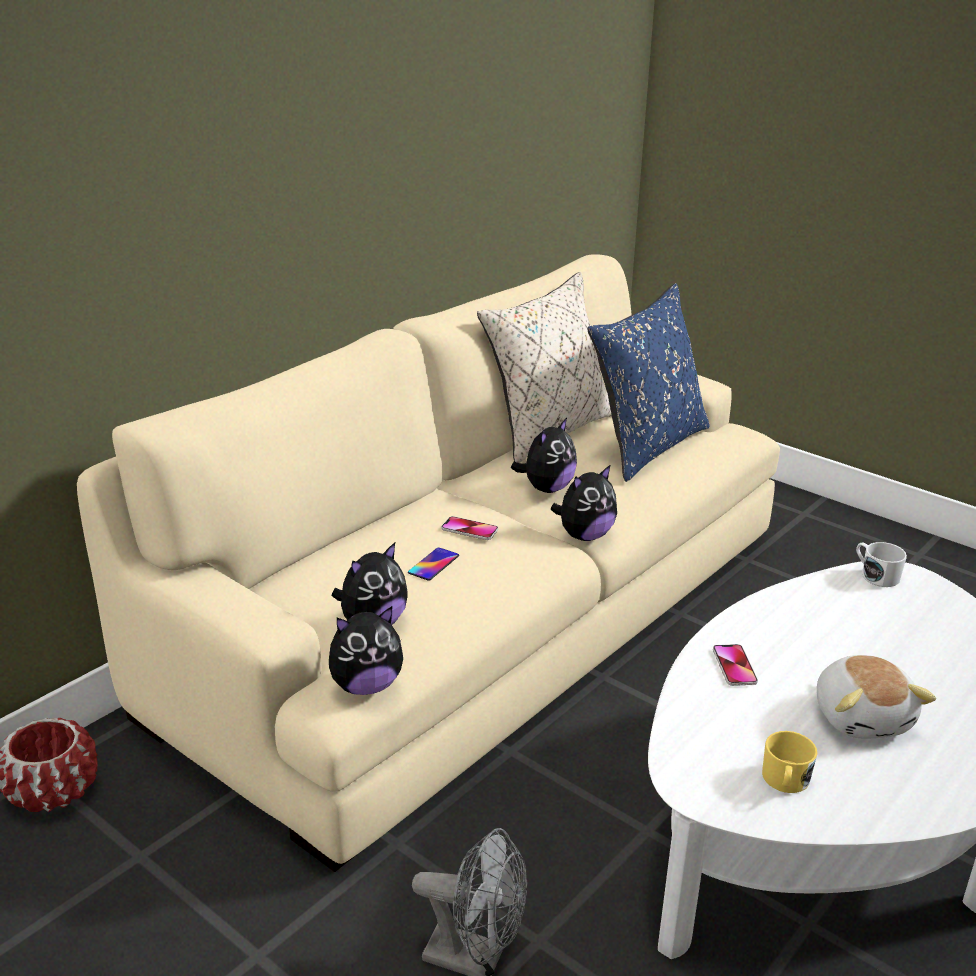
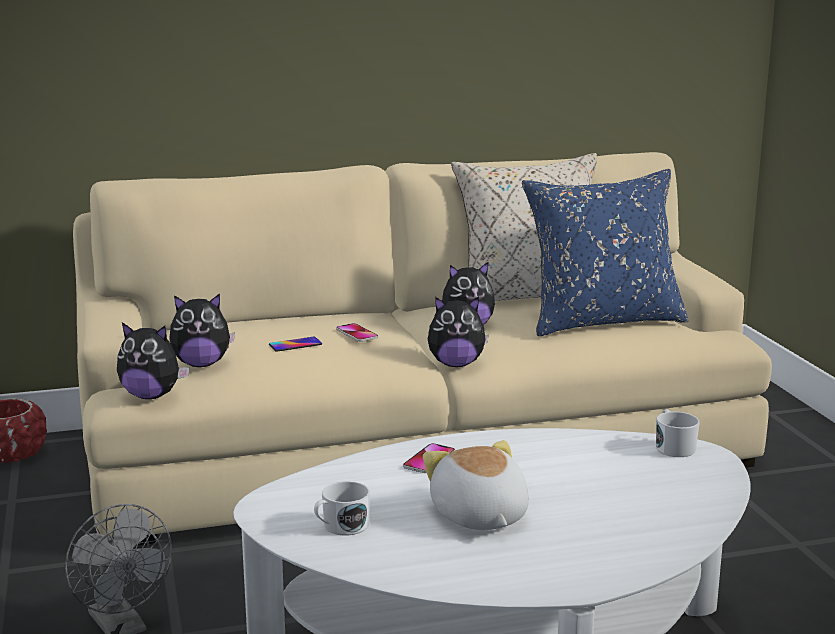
camera: 35 degrees right, 10 degrees down
(785, 781) = (341, 526): yellow mug -> white mug
(862, 717) = (479, 516): plush toy -> plush toy turned 135 degrees clockwise

